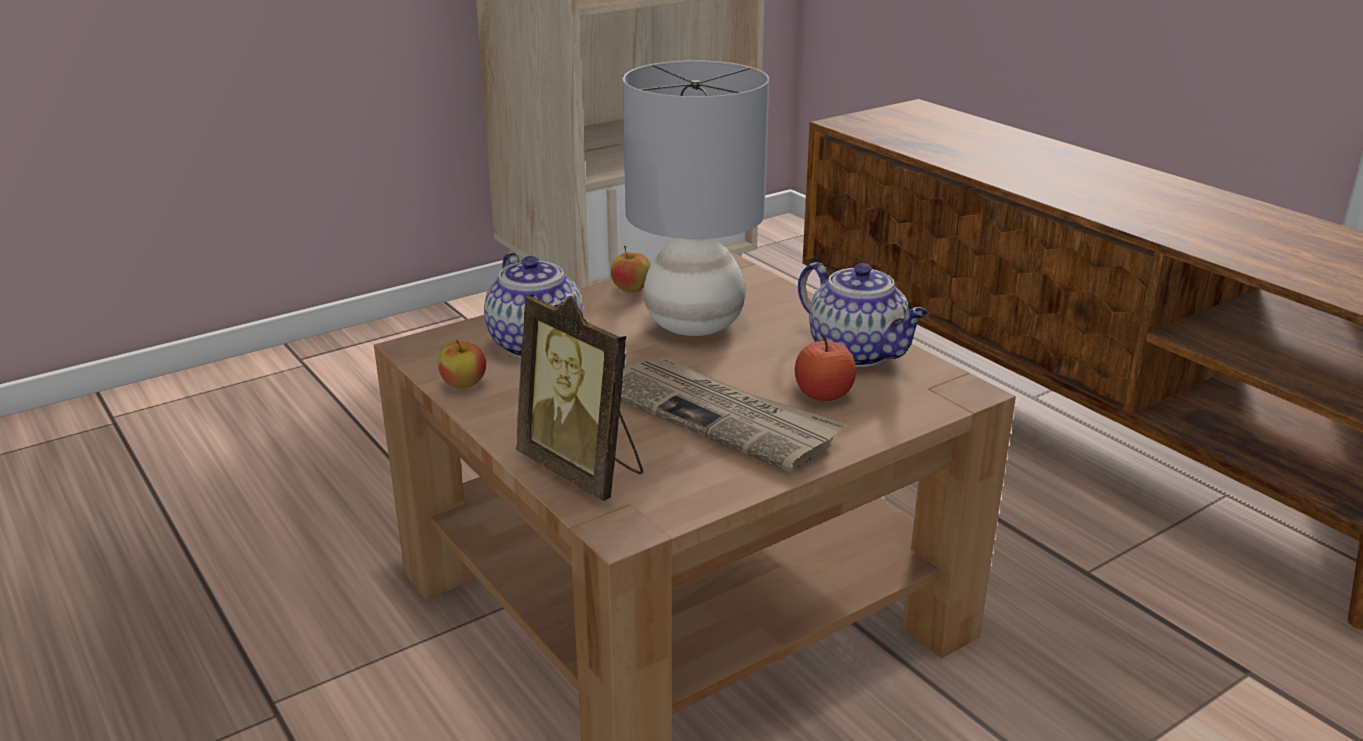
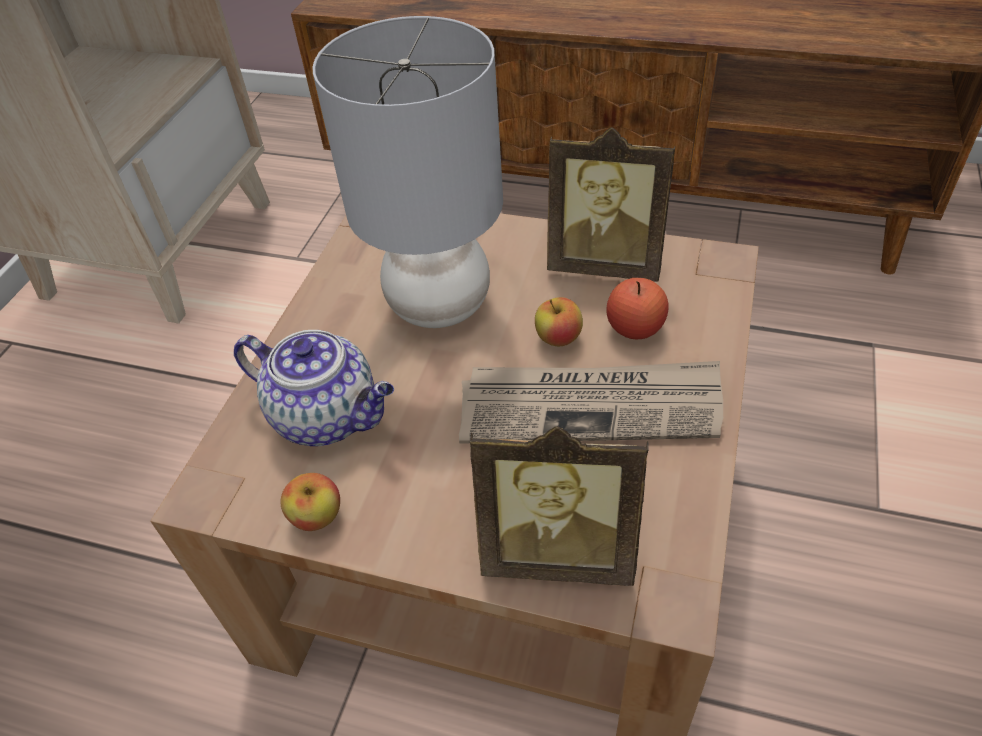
camera: 35 degrees left, 20 degrees up
(631, 289) = (333, 291): apple -> apple (558, 338)
(858, 353) = (605, 263): teapot -> picture frame

